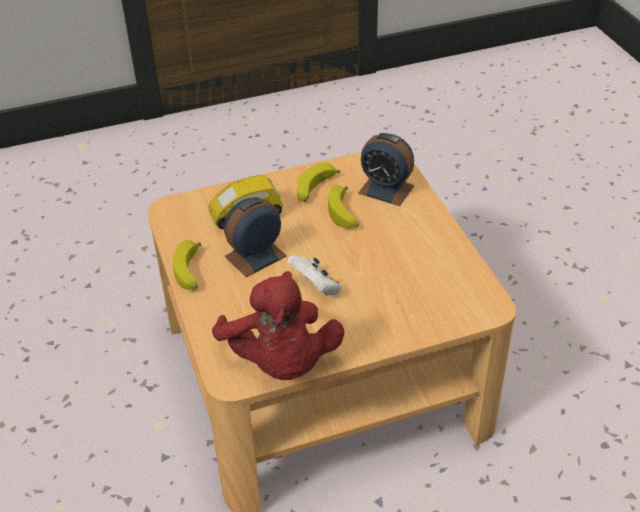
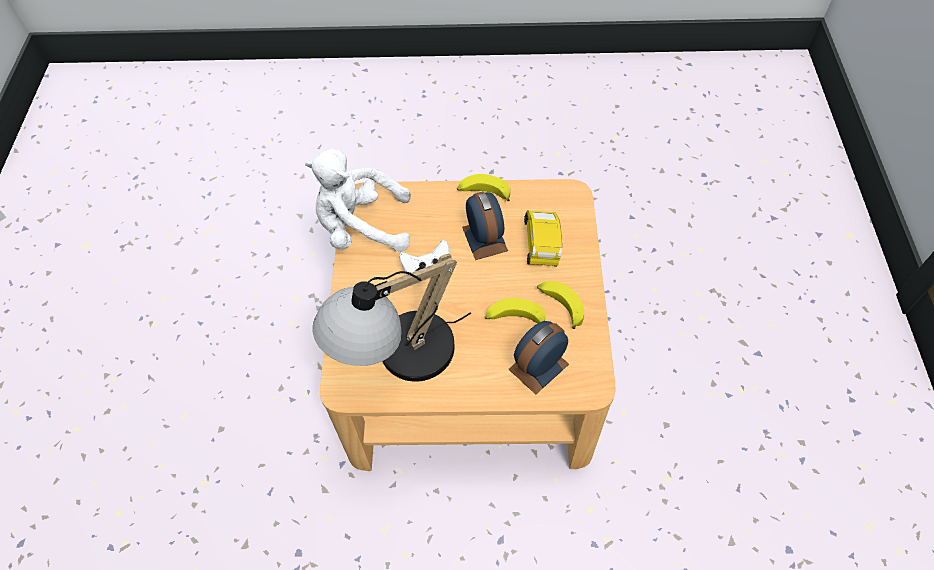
camera: 110 degrees right, 15 degrees up
(280, 362) = (361, 227): red plush toy -> white plush toy
(433, 278) = (398, 359): none -> table lamp

